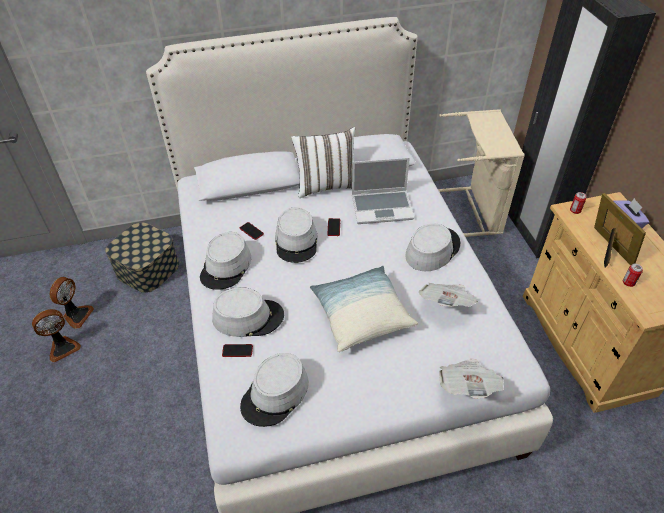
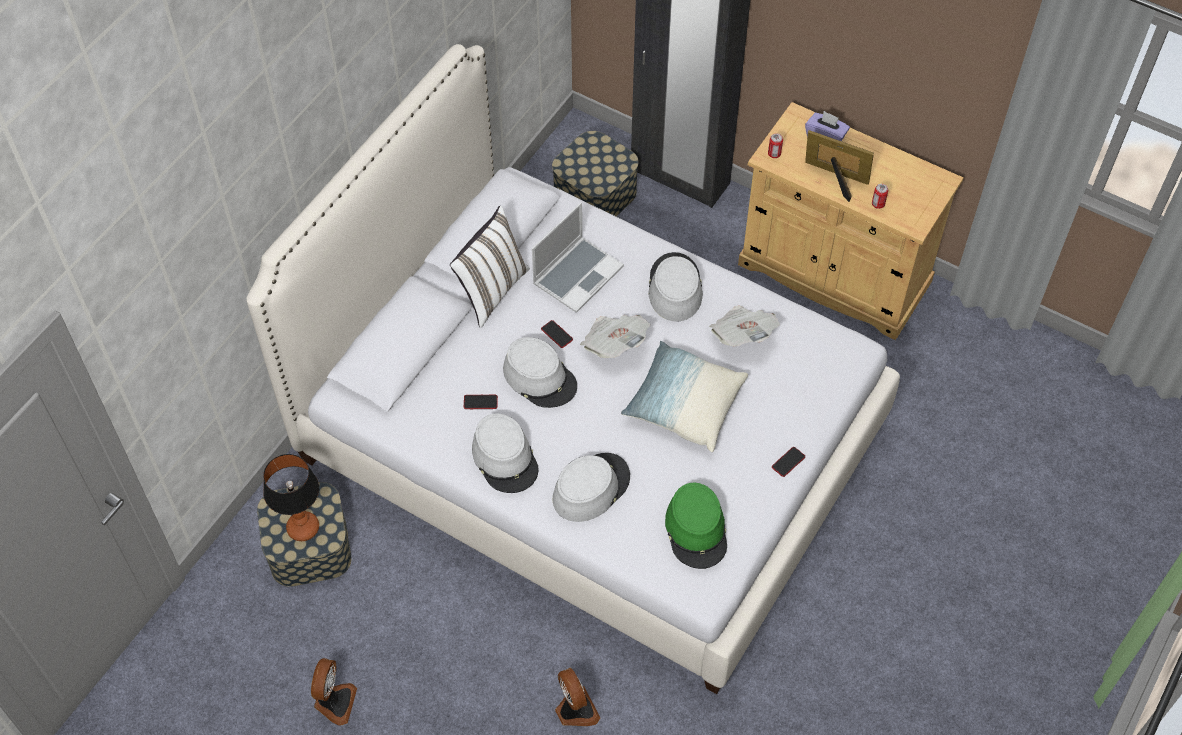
camera: 45 degrees left, 10 degrees up
(76, 315) = (299, 661): fan -> fan (575, 710)
(136, 248) = (303, 527): none -> table lamp
(237, 351) = (619, 524): phone -> phone (788, 462)
(275, 394) = (696, 530): grey hat -> green hat
(467, 386) = (831, 398): newspaper -> newspaper (614, 344)
(473, 211) = (595, 193): beige laundry basket -> storage box

